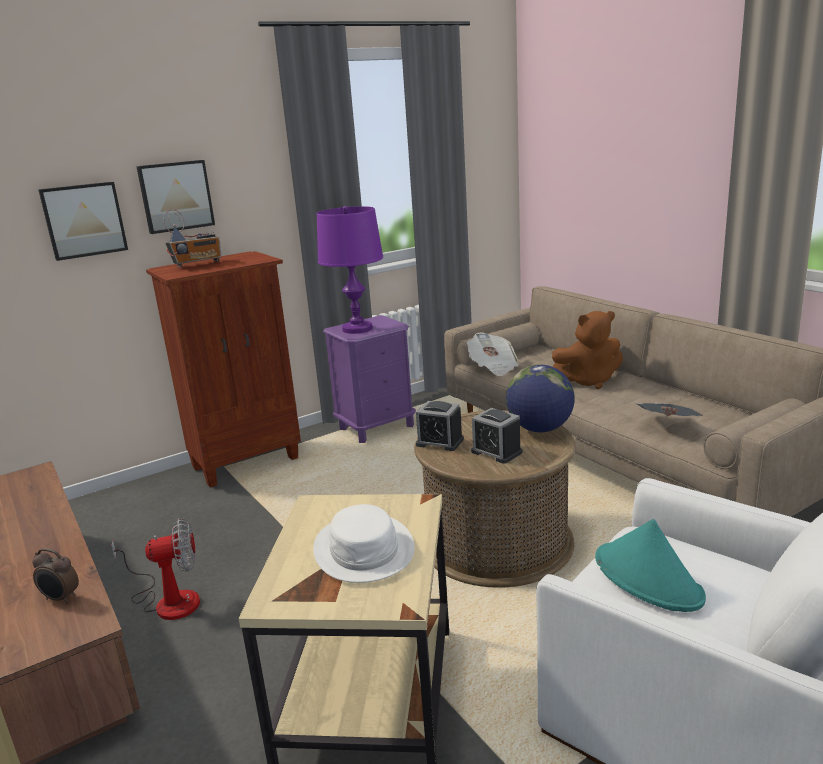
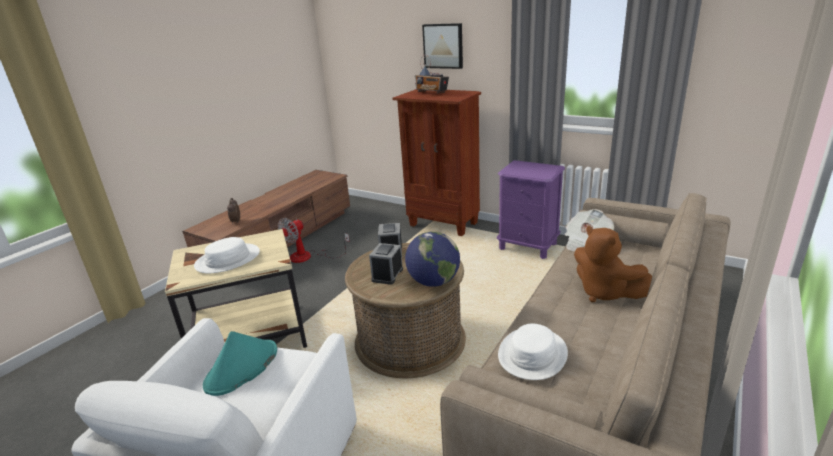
camera: 65 degrees right, 5 degrees up
(84, 220) = (396, 53): picture -> none
(168, 600) = (308, 256): fan -> fan turned 75 degrees clockwise
(357, 329) = (522, 168): purple table lamp -> none
(668, 426) = (532, 354): newspaper -> white hat

